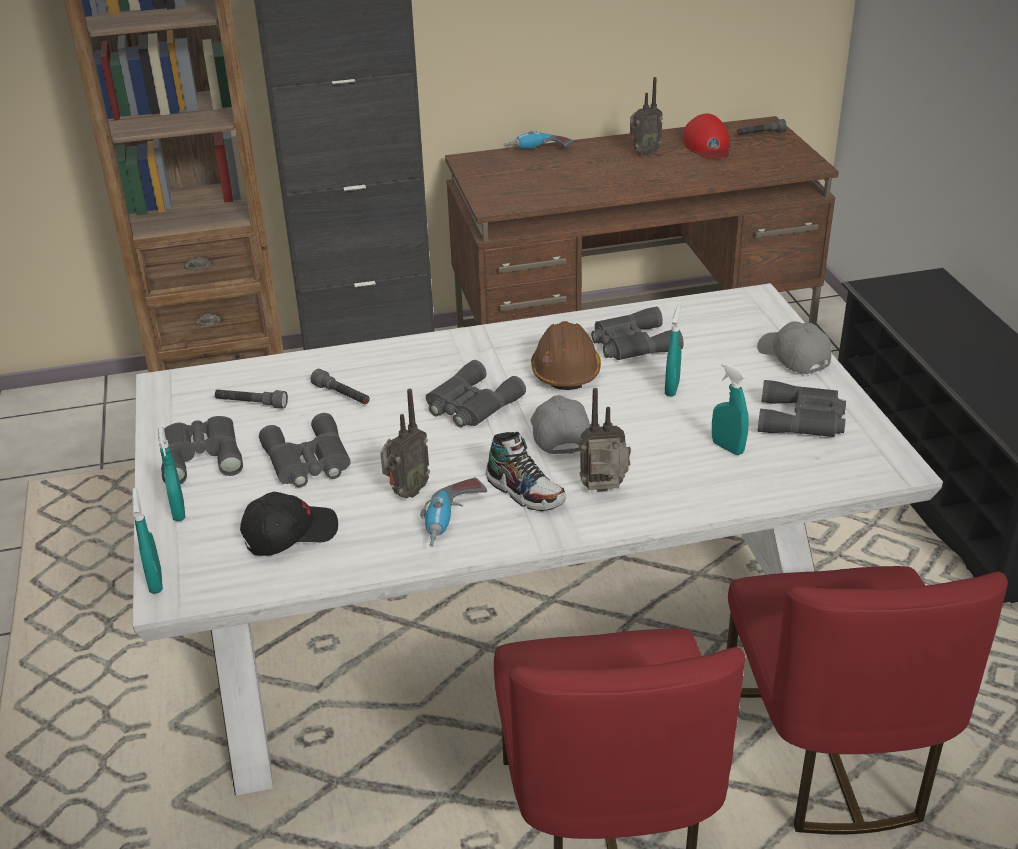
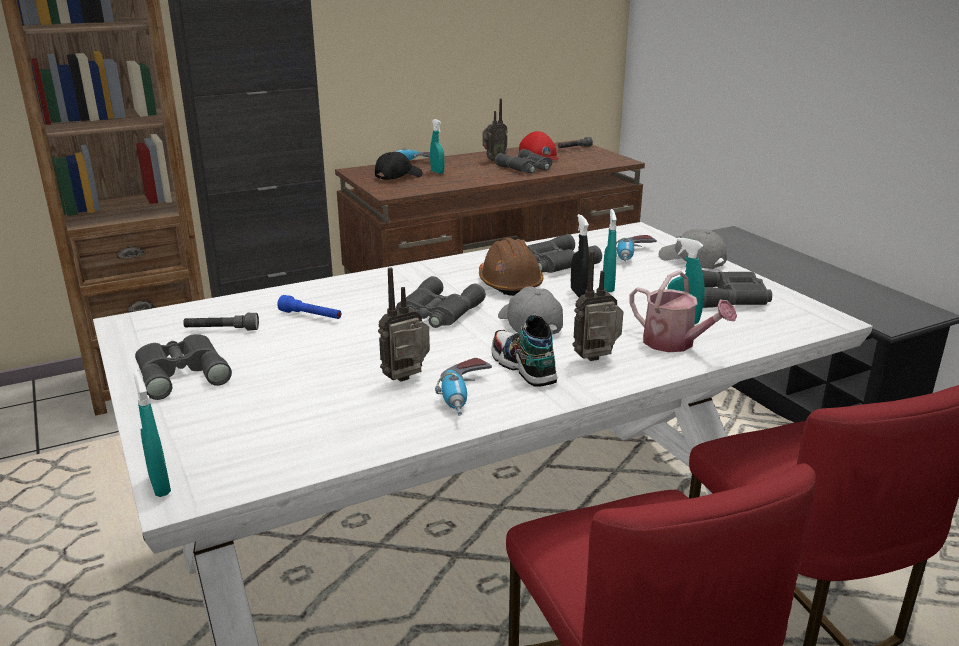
camera: 15 degrees left, 10 degrees down
(179, 511) = (169, 420): turquoise spray bottle -> turquoise spray bottle (437, 172)
(289, 534) = (300, 426): black cap -> black cap (398, 176)
(307, 461) = (296, 366): grey binoculars -> grey binoculars (525, 168)
(342, 395) = (311, 316): grey flashlight -> blue flashlight
(406, 493) = (408, 380): radio -> radio turned 150 degrees counterclockwise
(525, 491) = (523, 367): shoe -> shoe turned 150 degrees counterclockwise
(634, 394) = (579, 293): none -> black spray bottle
(700, 479) = (675, 343): none -> watering can
(728, 343) = (634, 257): none -> power drill

